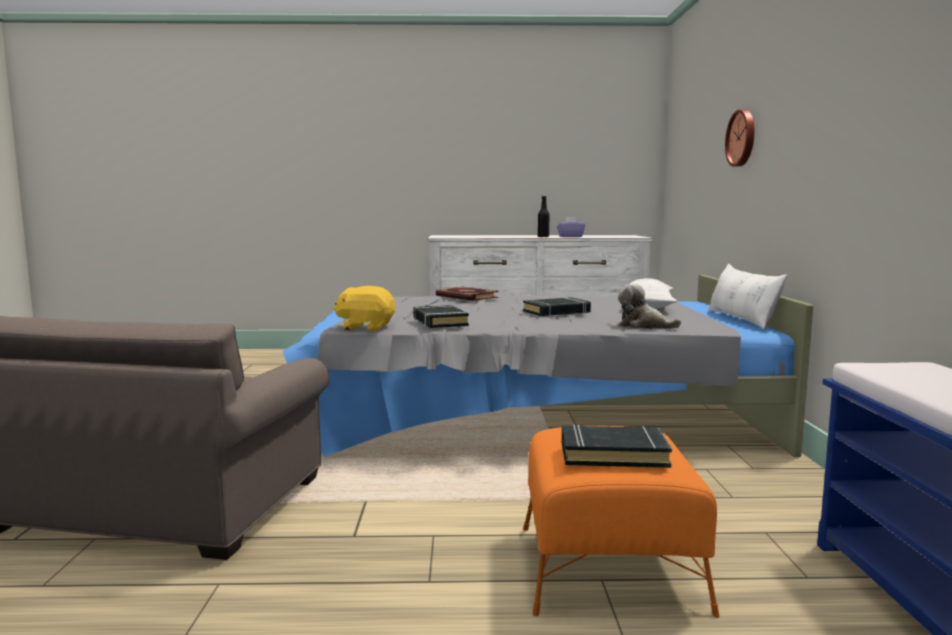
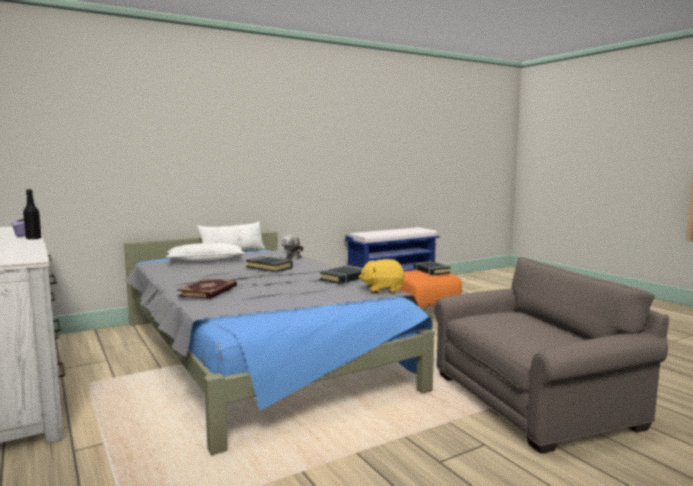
camera: 120 degrees left, 0 degrees up
(366, 328) = (382, 289): yellow plush toy -> yellow plush toy turned 105 degrees clockwise
(742, 138) = (168, 144): wall clock -> none

